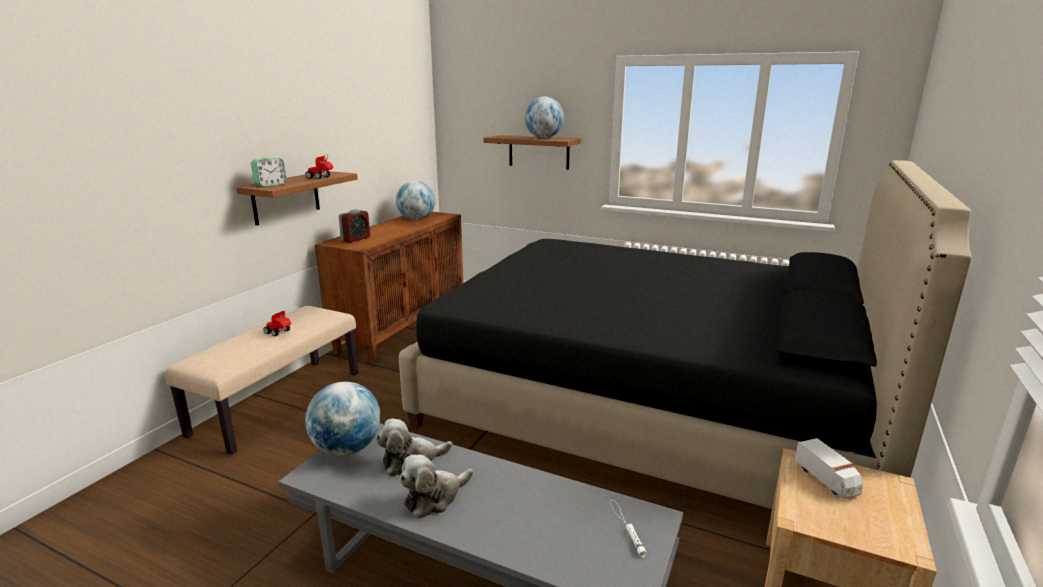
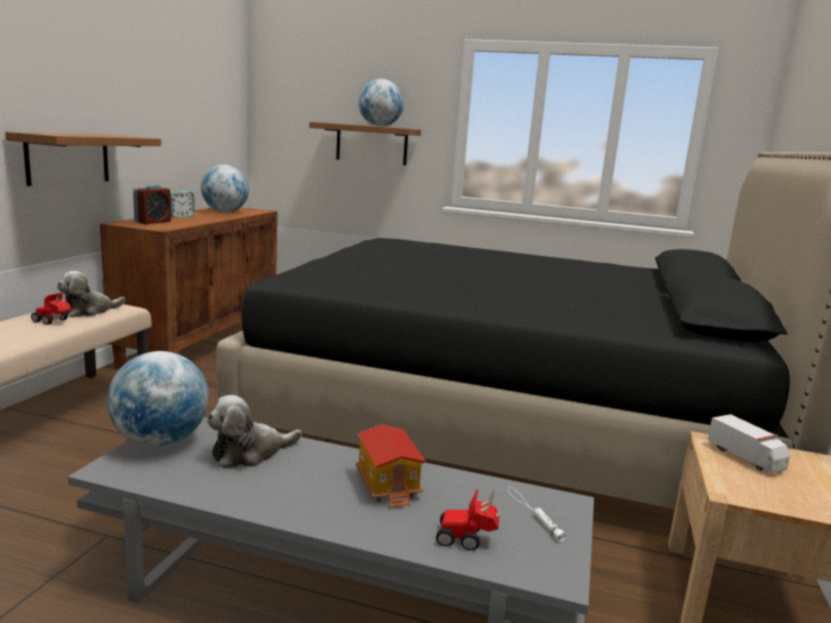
camera: 10 degrees left, 5 degrees down
(270, 185) = (52, 133): alarm clock -> alarm clock (179, 216)
(321, 178) = (117, 136): toy car -> toy car (467, 539)
(434, 497) = (288, 489): plush toy -> plush toy (89, 311)
(514, 495) = (389, 485): none -> toy house

